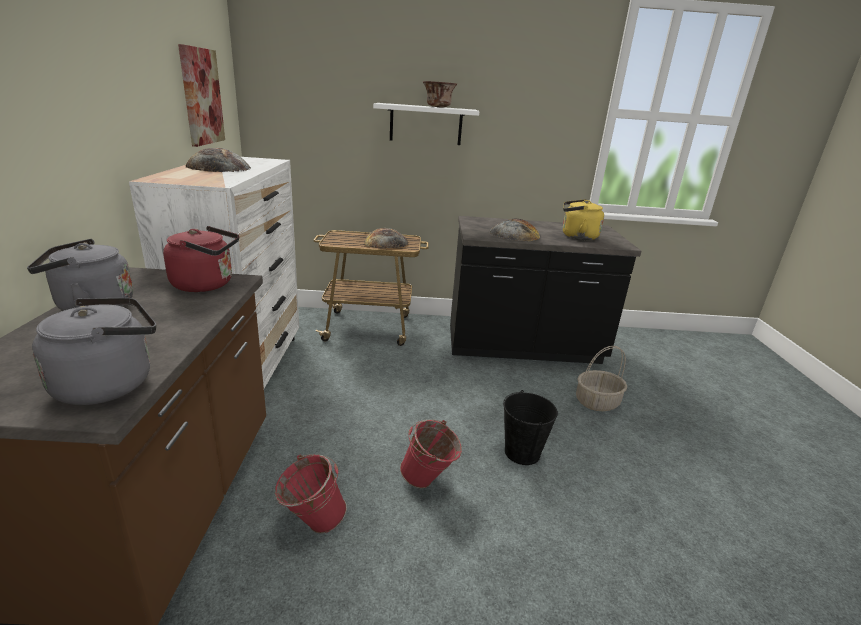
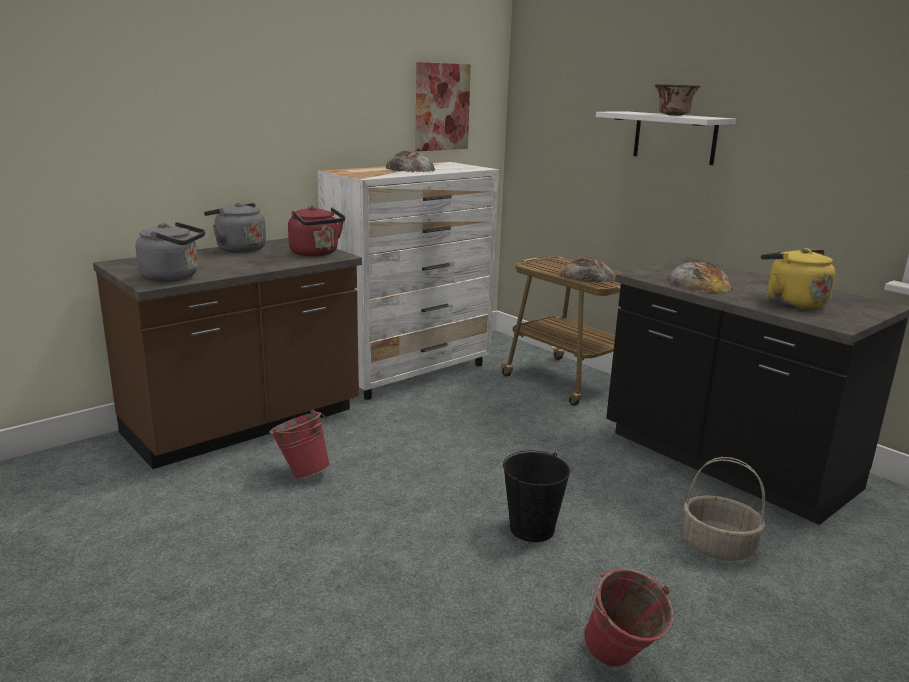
camera: 50 degrees right, 5 degrees down
(429, 481) = (414, 498): red bucket -> red bucket (620, 663)

